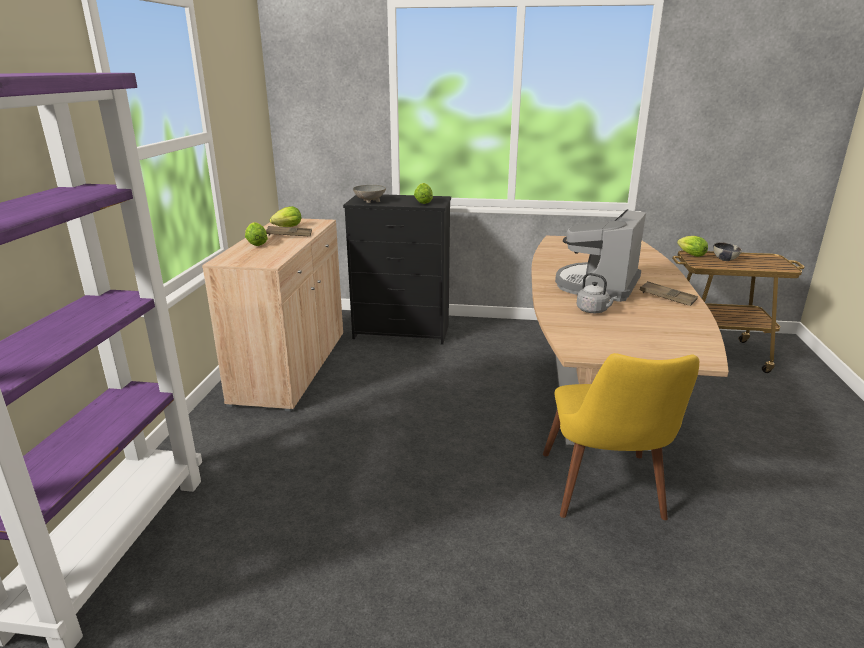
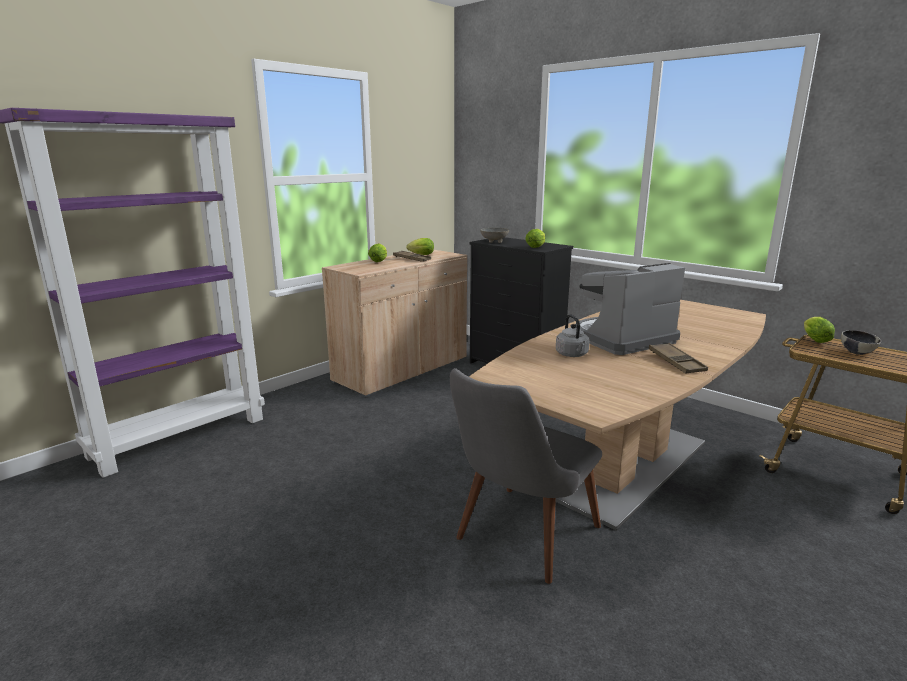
camera: 35 degrees right, 5 degrees down
(606, 496) = (519, 541): yellow chair -> grey chair

